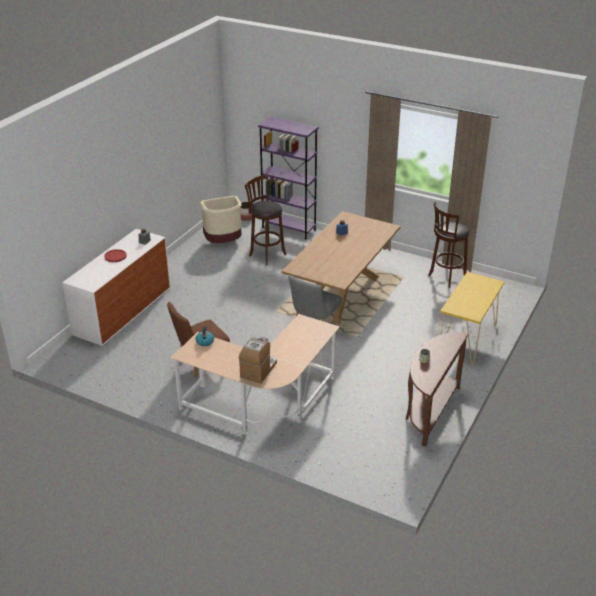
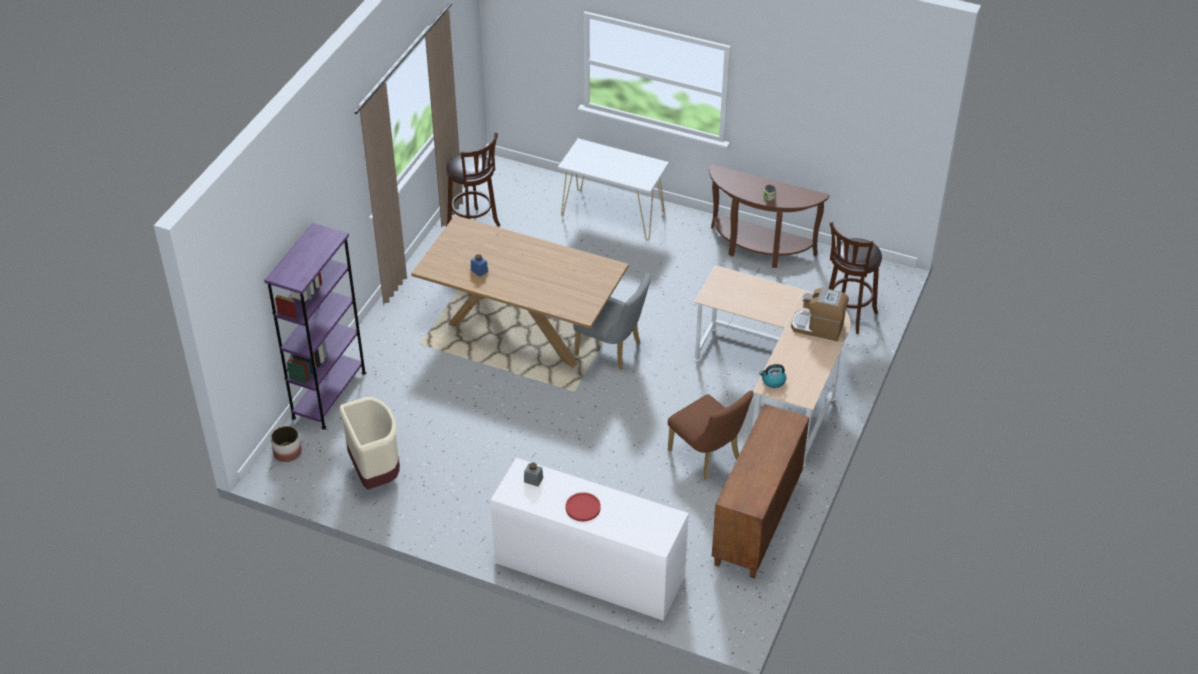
camera: 95 degrees left, 10 degrees up
(133, 380) = (757, 523): none -> brown cabinet
(266, 254) = (413, 416): brown stool -> brown stool (847, 316)
(467, 338) = (613, 215): yellow console table -> white console table

